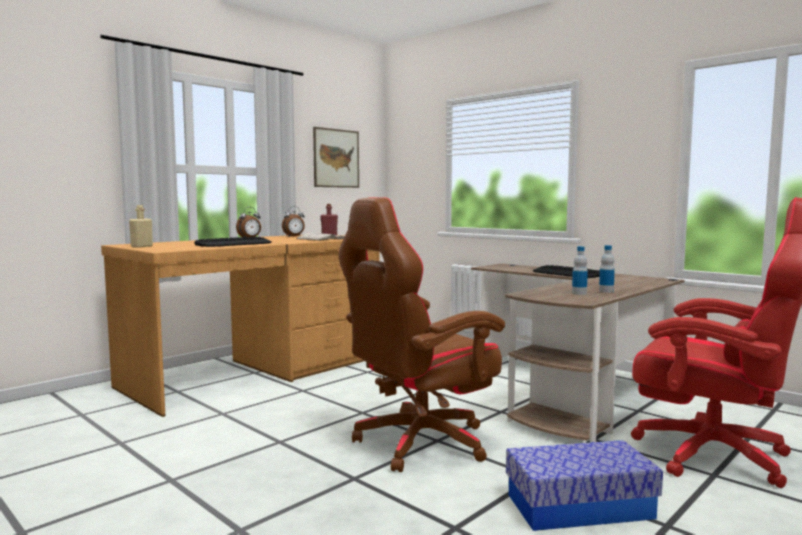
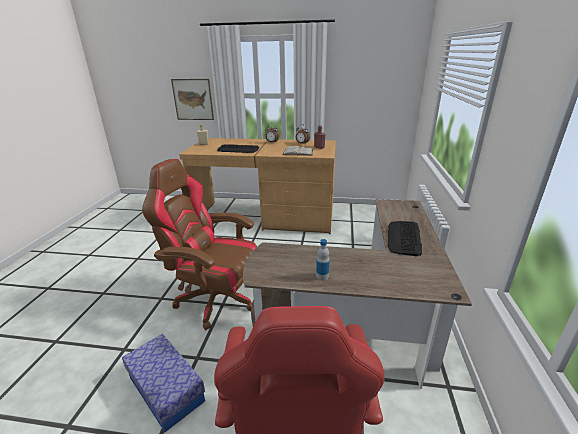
camera: 55 degrees right, 20 degrees up
(336, 158) = (369, 83): picture -> picture (193, 99)
(579, 293) = (297, 267): bottle -> none

